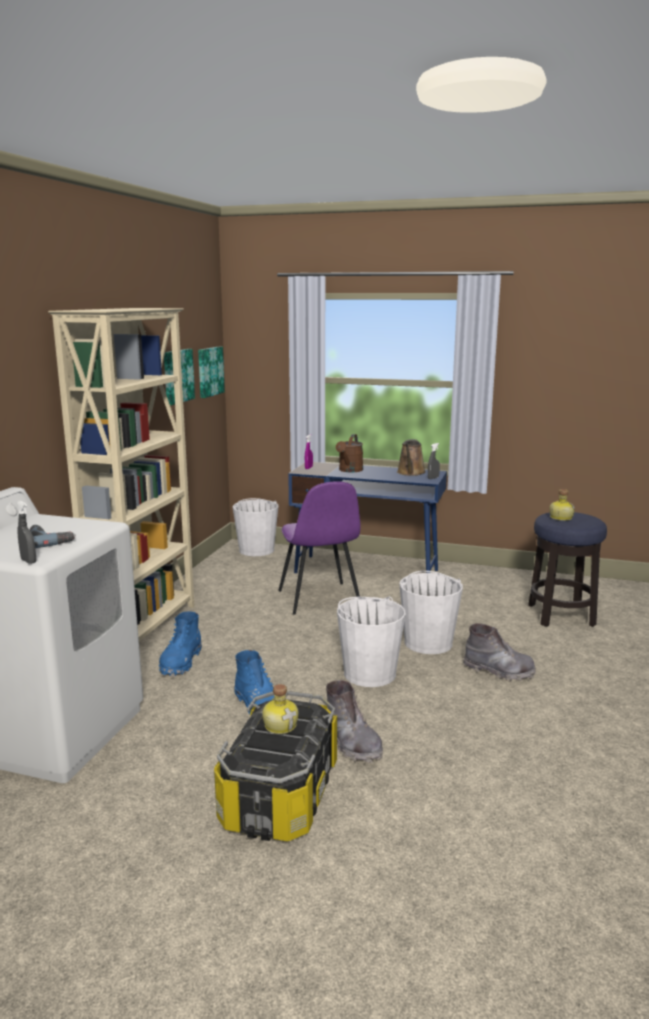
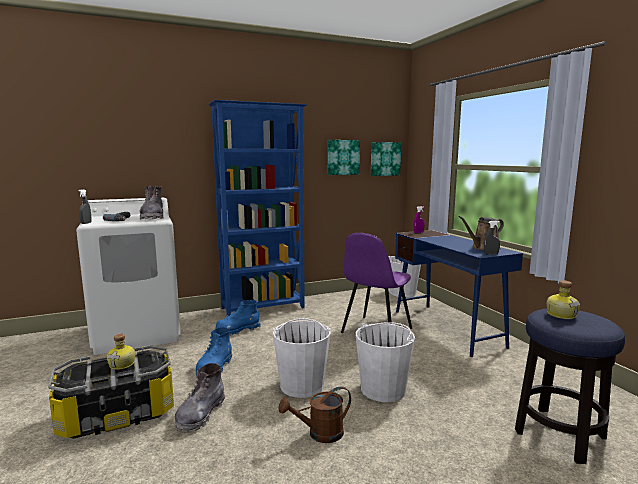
camera: 50 degrees right, 5 degrees down
(145, 627) = (263, 308): beige bookcase -> blue bookcase
(349, 470) = (441, 238): brown watering can -> brown watering can (319, 434)
(498, 671) = (388, 438): grey boot -> grey boot (153, 217)

